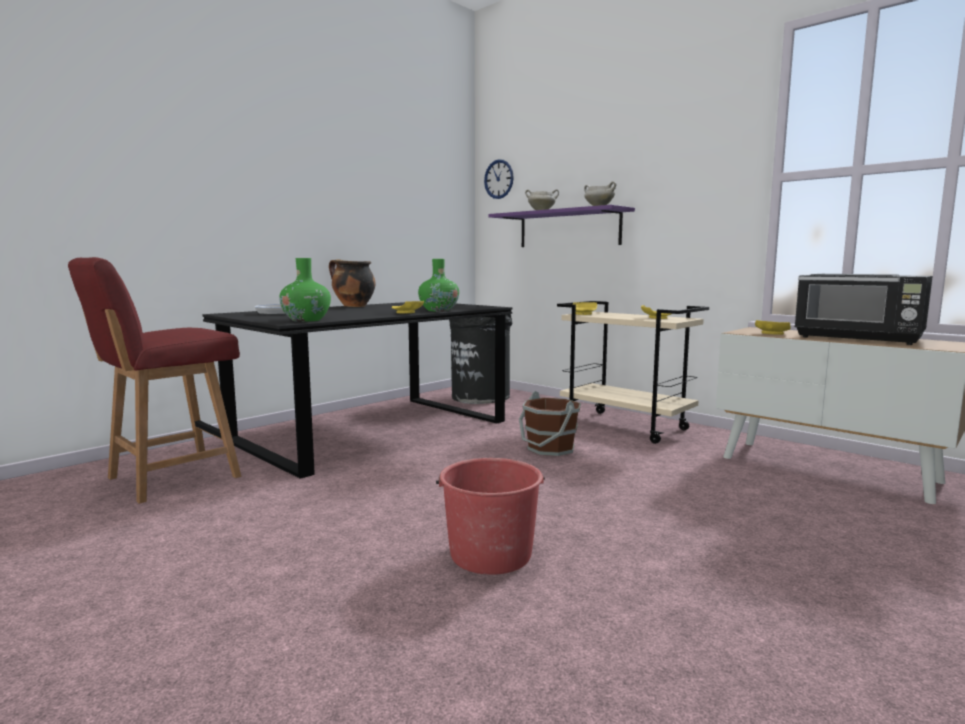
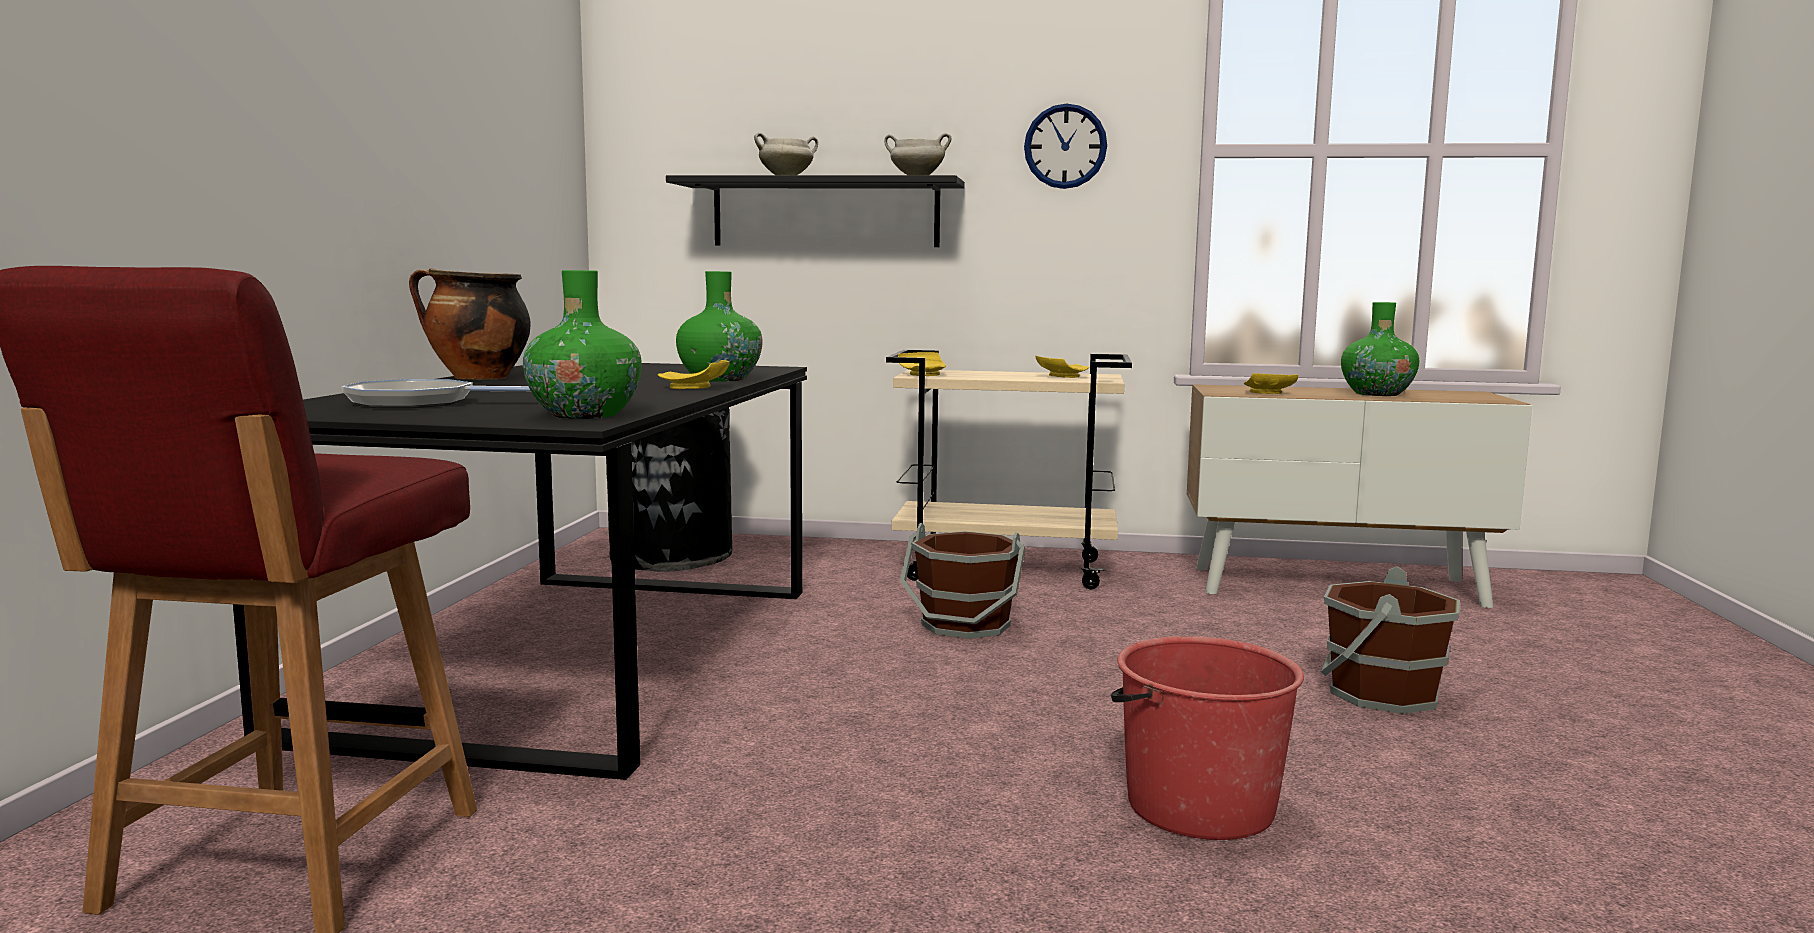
camera: 35 degrees left, 0 degrees up
(499, 179) = (651, 103): wall clock -> wall clock (1065, 146)
(568, 229) = (826, 214): purple shelf -> black shelf
(720, 532) = (1381, 694): none -> brown bucket
(859, 339) = (1377, 394): black microwave -> green vase

